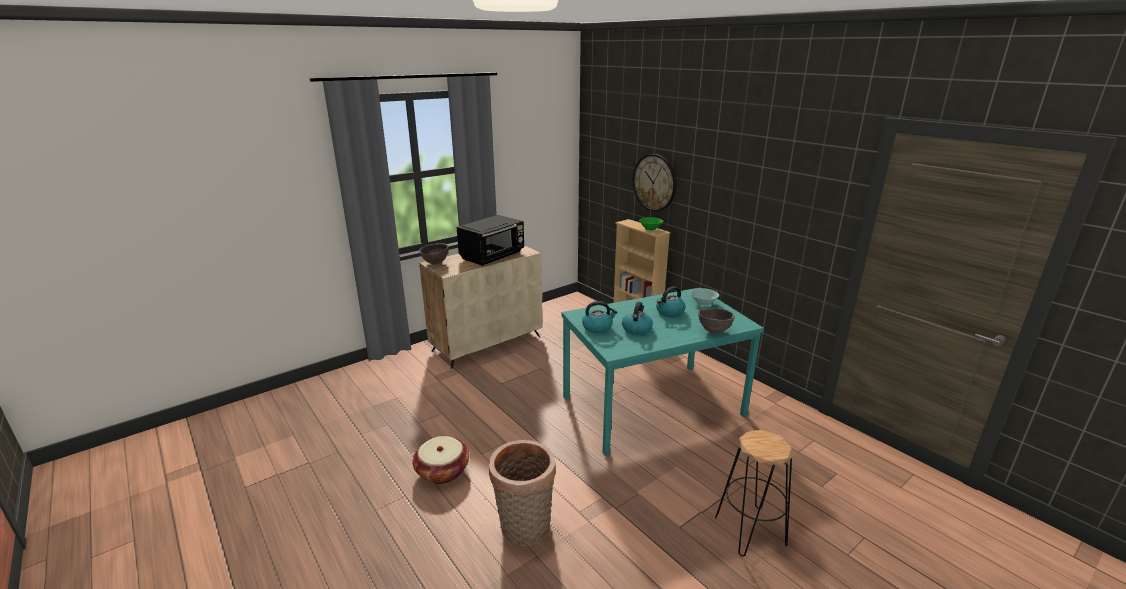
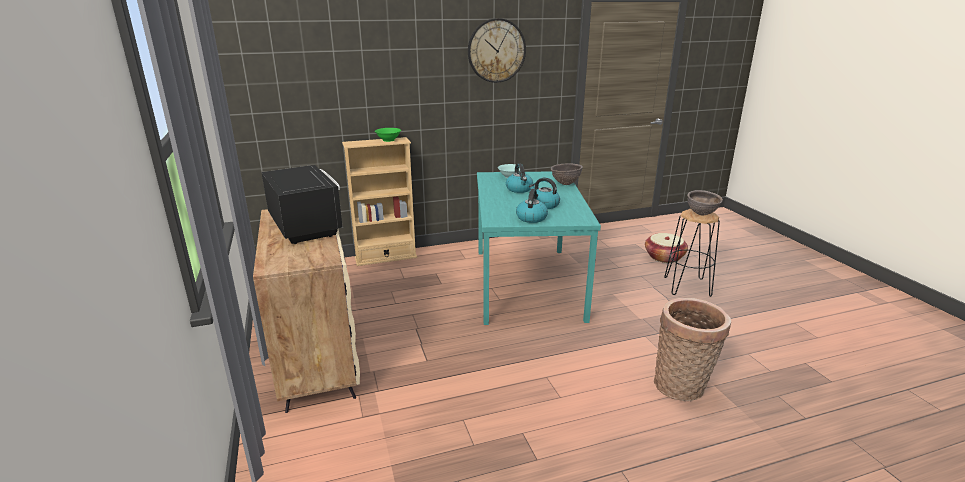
camera: 70 degrees left, 0 degrees up
(435, 263) = (277, 264): brown bowl -> brown bowl (701, 214)
(442, 471) = (583, 432): basket -> basket (664, 257)
(654, 182) = (371, 89): wall clock -> wall clock (496, 51)

